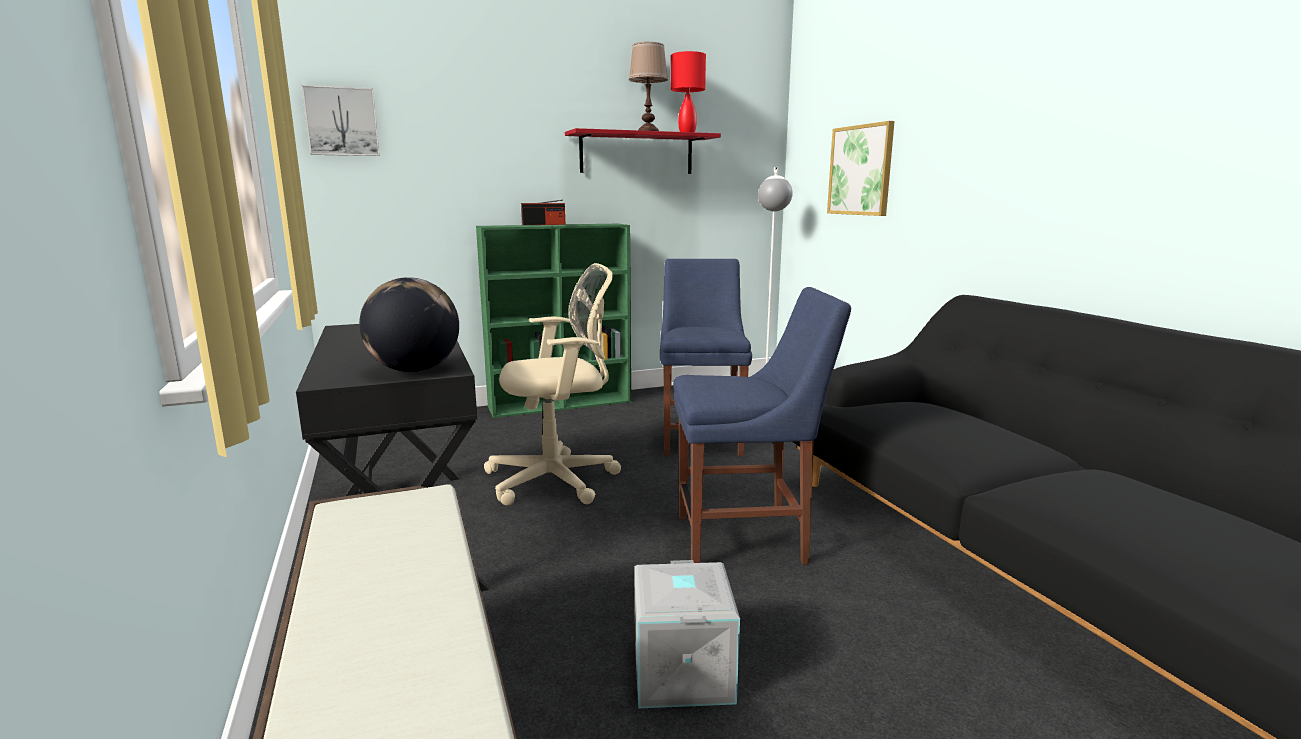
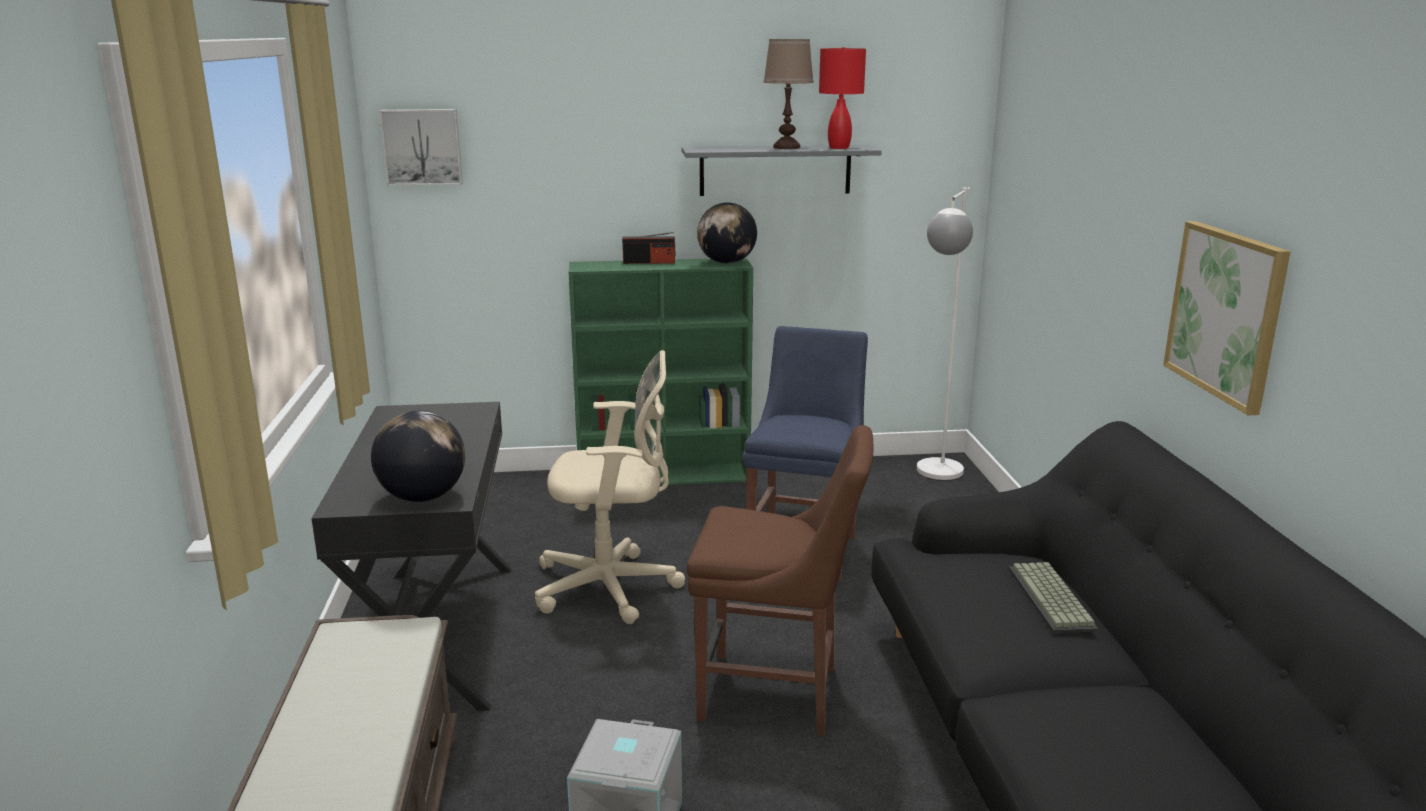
camera: 15 degrees right, 5 degrees up
(606, 224) = (726, 263): none -> globe
(637, 153) = (775, 170): red shelf -> grey shelf
(748, 539) = (777, 694): blue chair -> brown chair
(860, 170) = (1054, 217): picture -> picture (1226, 313)
(974, 420) = (1053, 599): none -> keyboard

